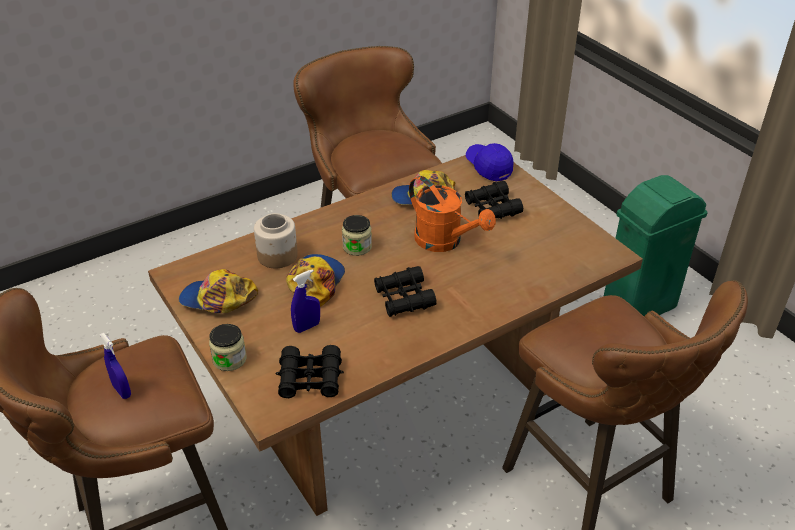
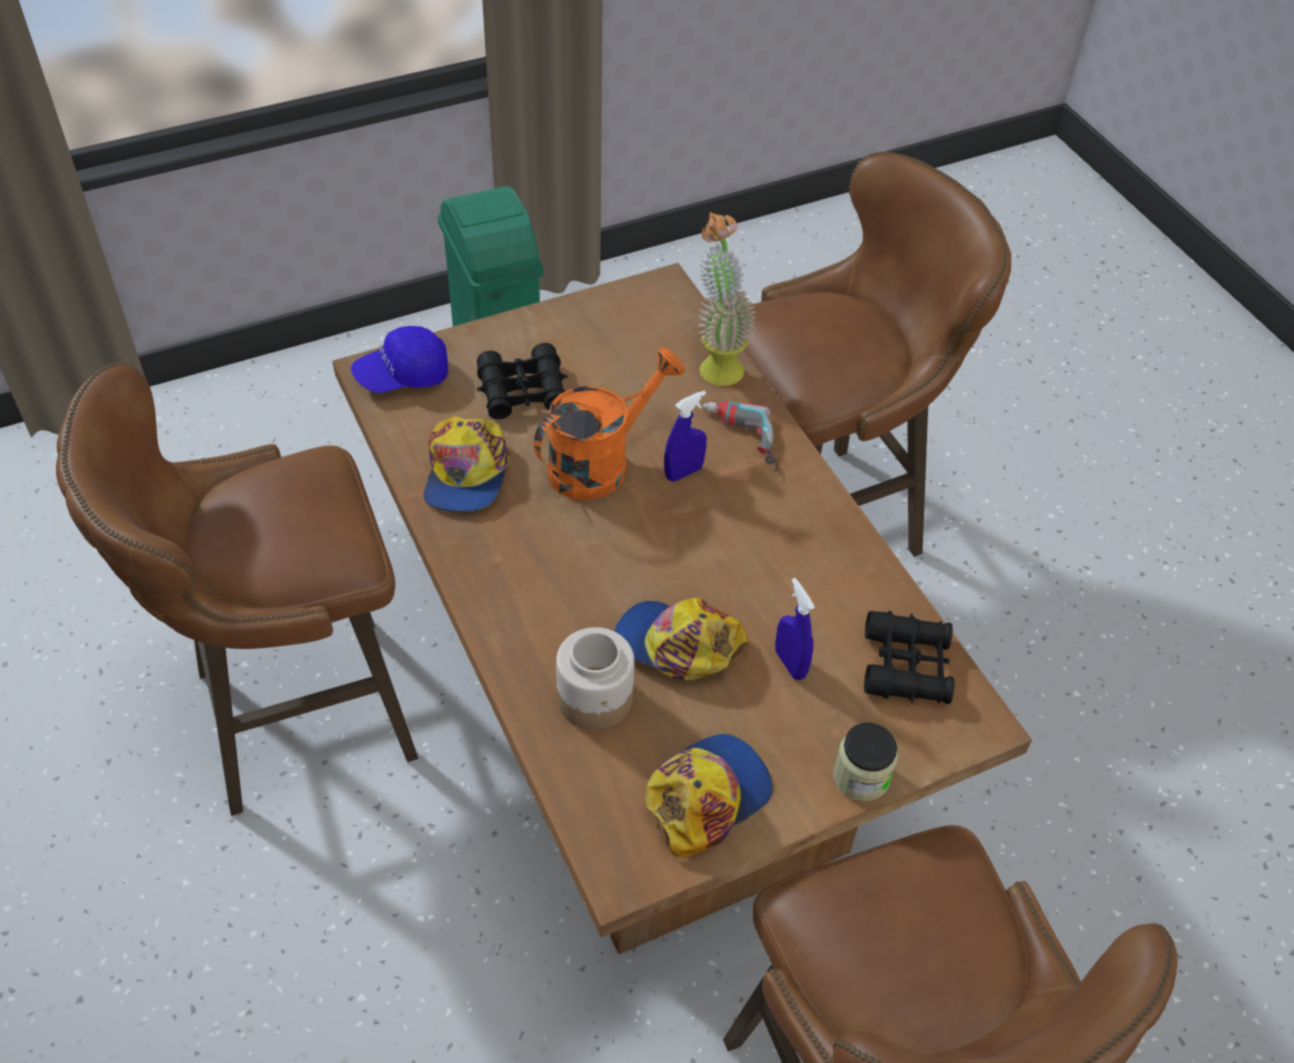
camera: 85 degrees left, 10 degrees up
(122, 391) = (936, 942): blue spray bottle -> blue spray bottle (683, 472)
(217, 299) = (706, 796): cap -> cap turned 150 degrees counterclockwise
(357, 247) = (591, 579): jar -> none
(404, 298) = (733, 532): black binoculars -> none
(482, 296) = (739, 440): none -> power drill
(550, 282) = (716, 362): none -> potted plant

